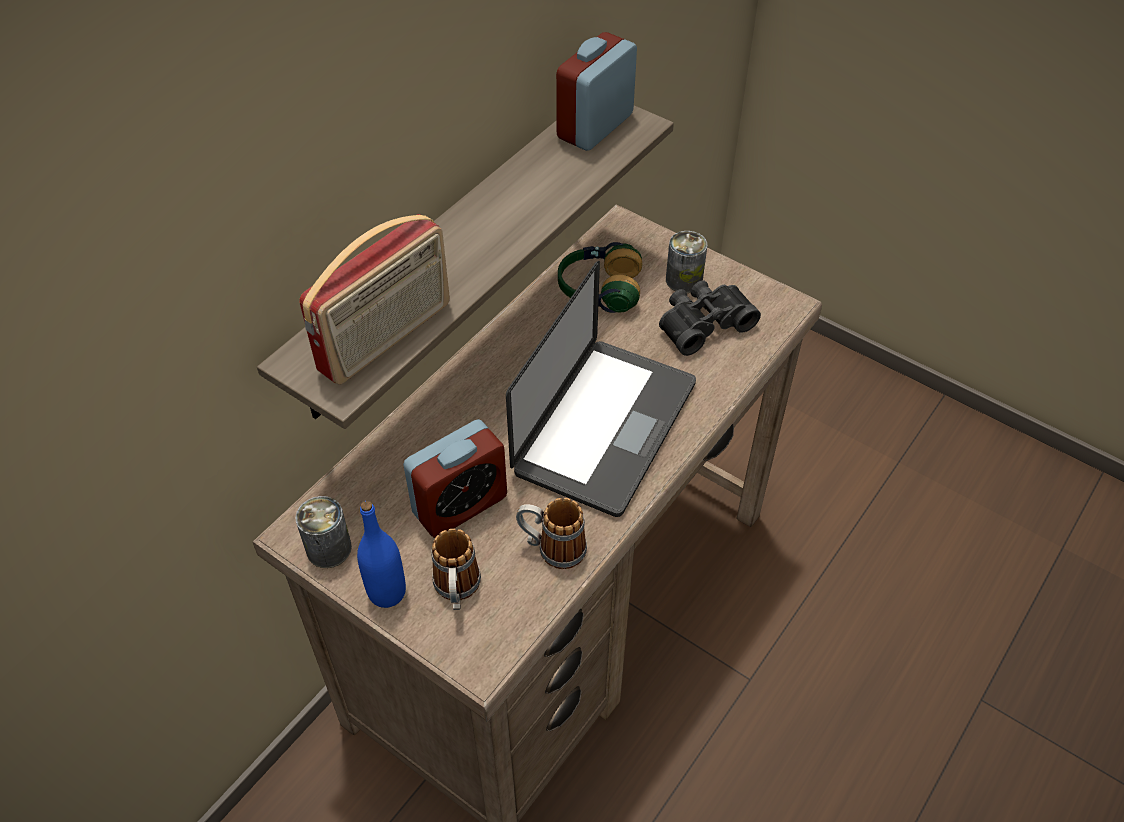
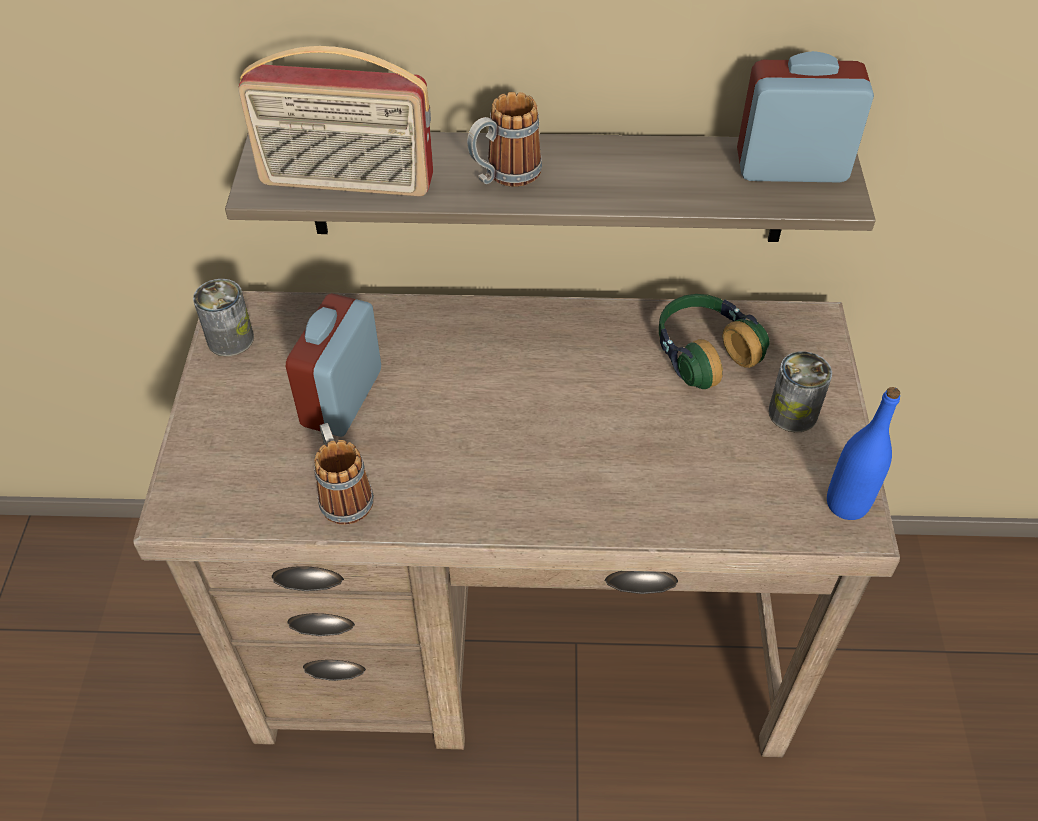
camera: 55 degrees right, 0 degrees up
(387, 592) = (211, 402): blue bottle -> blue bottle (847, 504)
(457, 591) = (244, 450): mug -> mug (504, 176)
(460, 505) = (342, 398): alarm clock -> alarm clock turned 90 degrees clockwise
(605, 428) = (526, 455): laptop -> none
(703, 323) = (747, 461): black binoculars -> none

